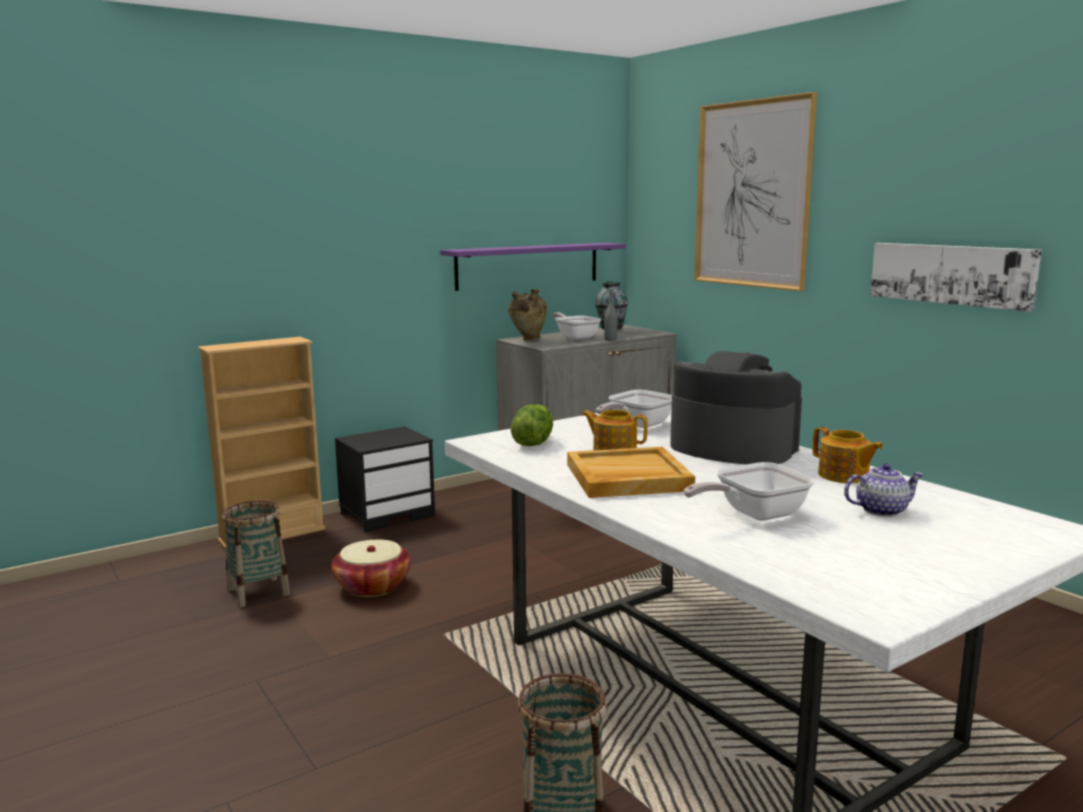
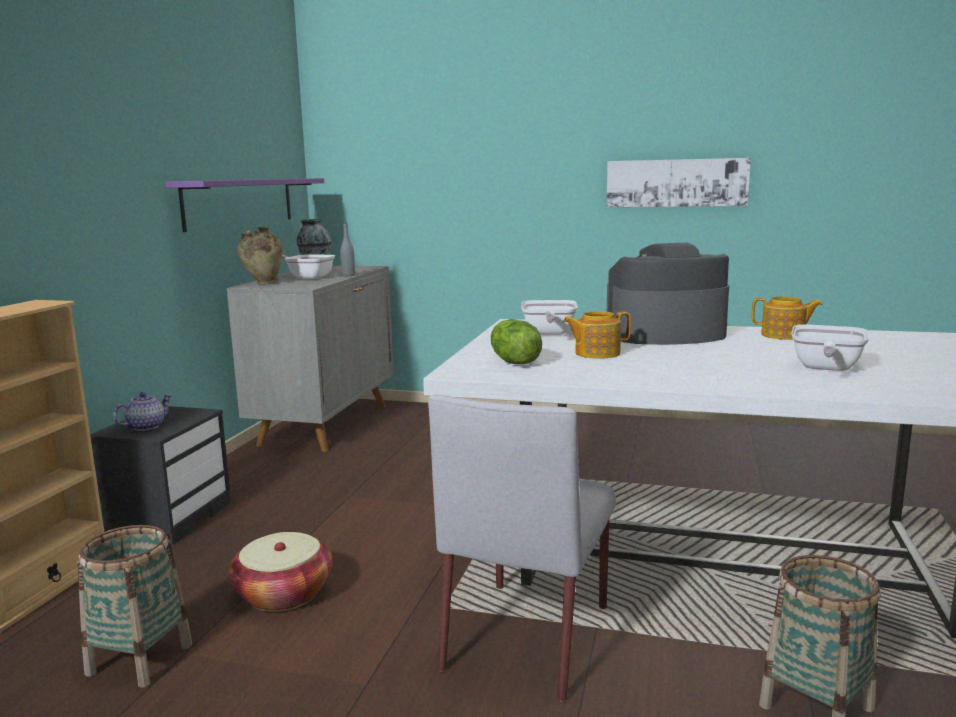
camera: 40 degrees left, 0 degrees up
(461, 675) = (528, 635): none -> grey chair
(627, 477) = (672, 368): beige tray -> none
(752, 194) = (468, 123): picture -> none
(881, 510) = (869, 348): teapot -> teapot (146, 426)

